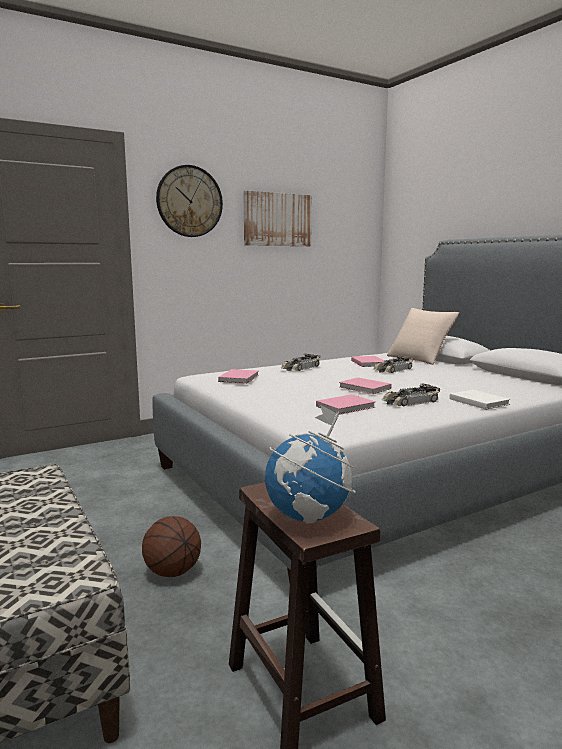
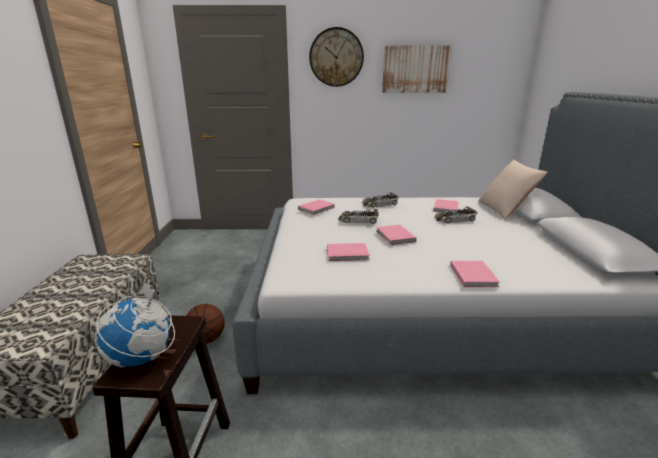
camera: 30 degrees right, 10 degrees up
(409, 402) = (408, 260): toy car -> toy car (358, 220)
(478, 401) = (473, 275): white book -> pink book

